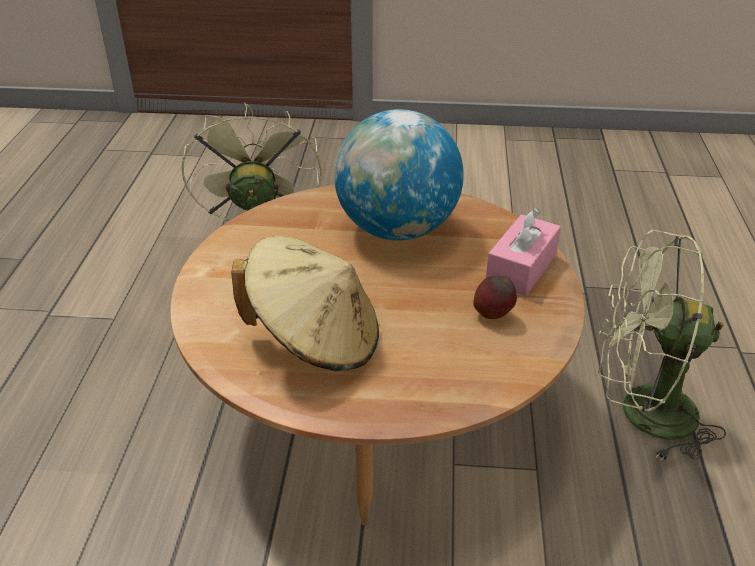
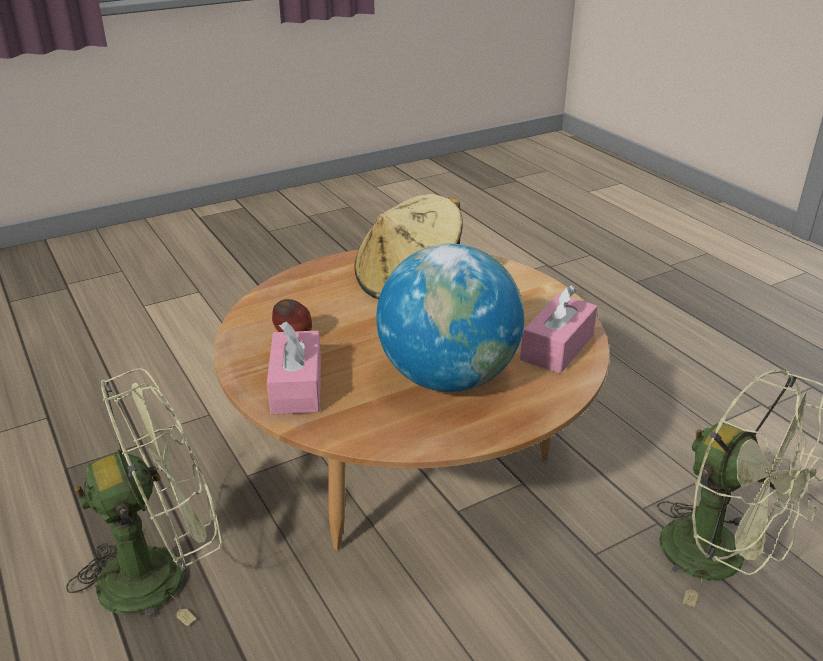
camera: 145 degrees right, 5 degrees down
(287, 219) = (557, 347): none -> pink tissue box

